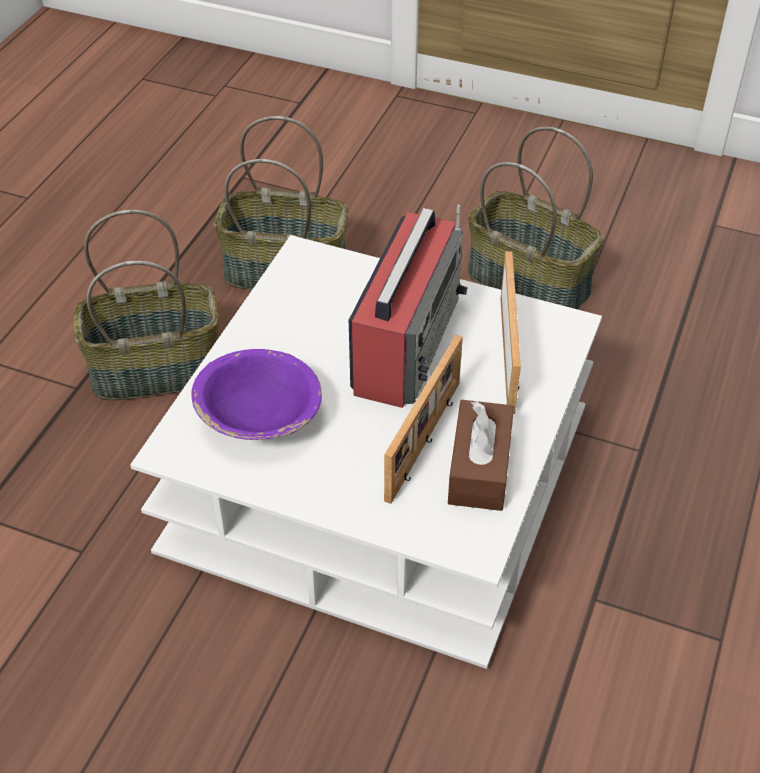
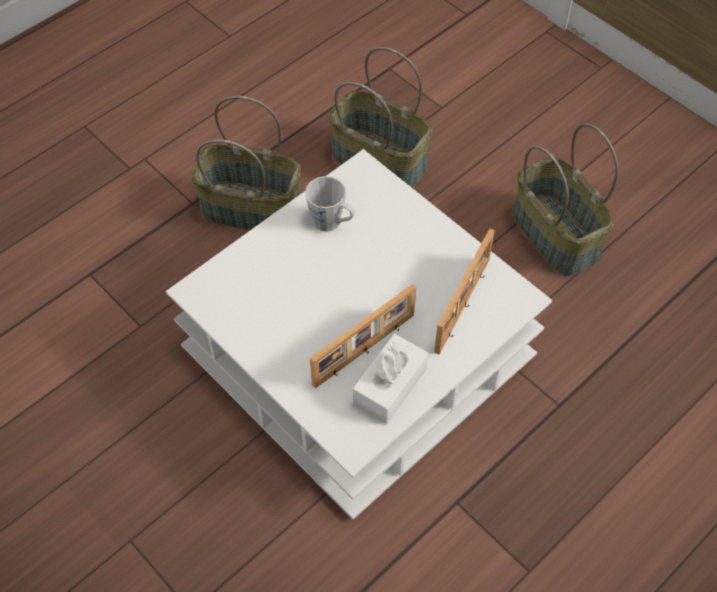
camera: 25 degrees right, 10 degrees up
(259, 417) = (264, 288): purple bowl -> none
(300, 320) = (331, 222): none -> grey mug
(407, 342) = (396, 268): radio -> none
(479, 468) = (390, 386): brown tissue box -> white tissue box

